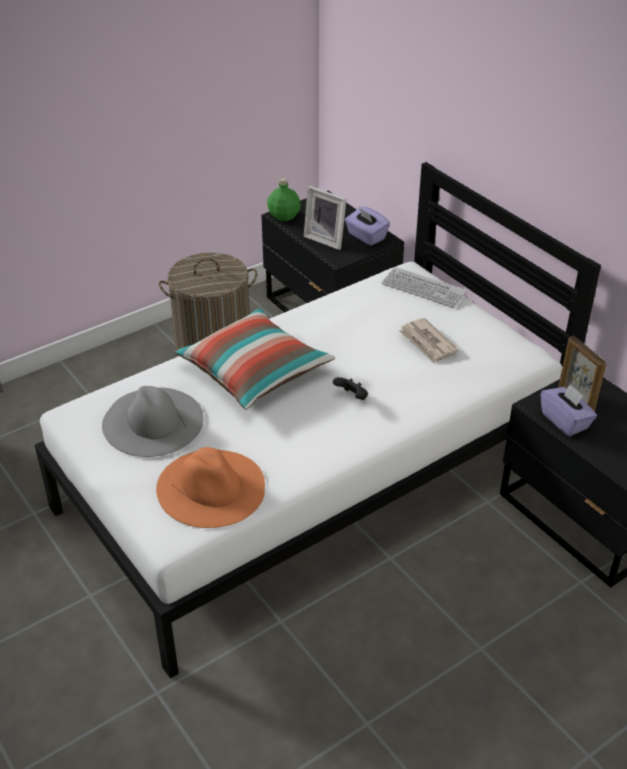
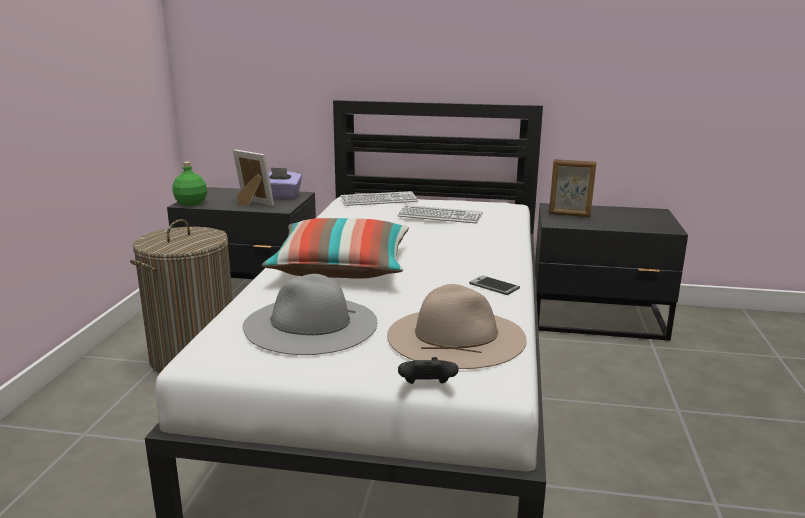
camera: 45 degrees left, 20 degrees down
(211, 487) = (456, 336): orange hat -> beige hat
(318, 456) = (494, 286): none -> phone
(326, 239) = (252, 204): picture frame -> picture frame turned 135 degrees counterclockwise
(352, 397) = (447, 252): black game controller -> black game controller (427, 387)
(427, 343) = (439, 216): newspaper -> keyboard
(565, 421) = (585, 223): purple tissue box -> none

